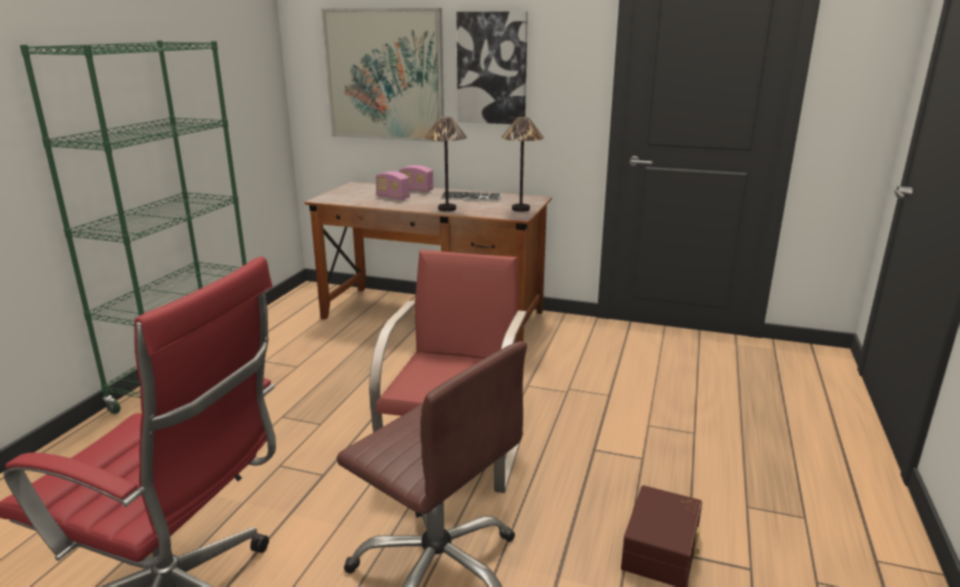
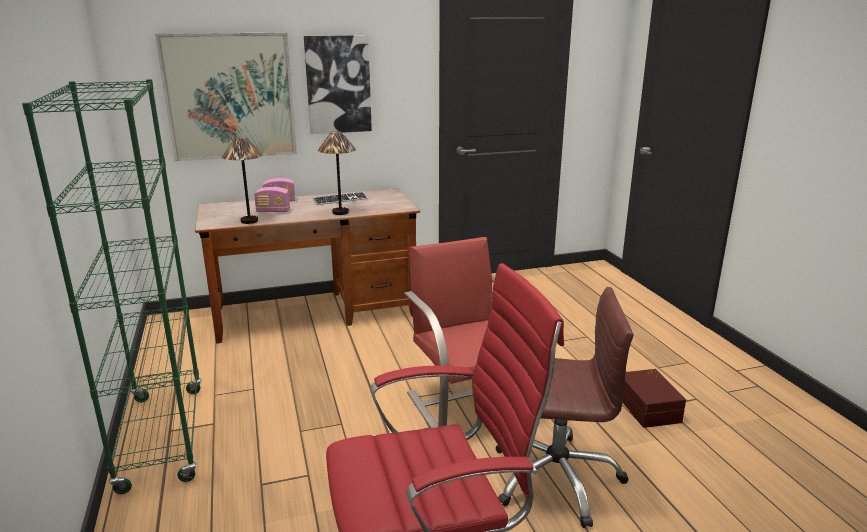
camera: 35 degrees left, 0 degrees up
(521, 209) = (397, 202): table lamp -> table lamp (250, 221)

